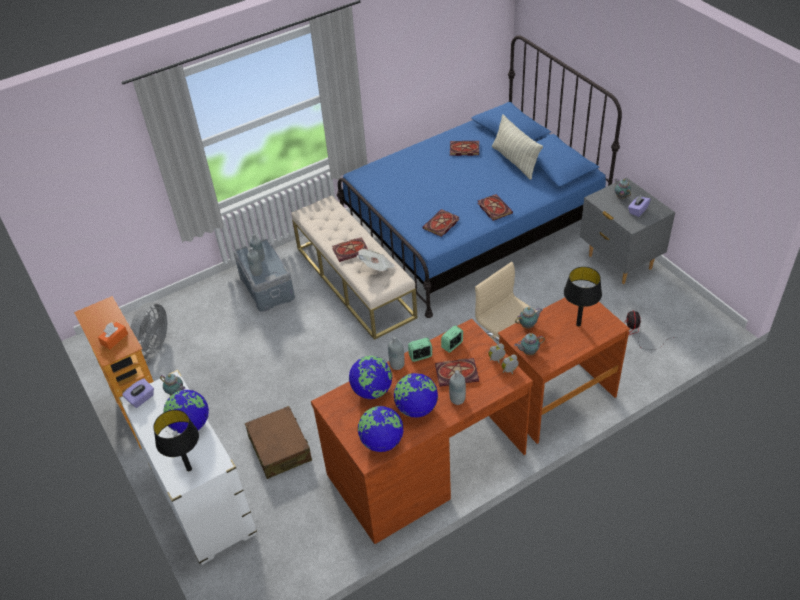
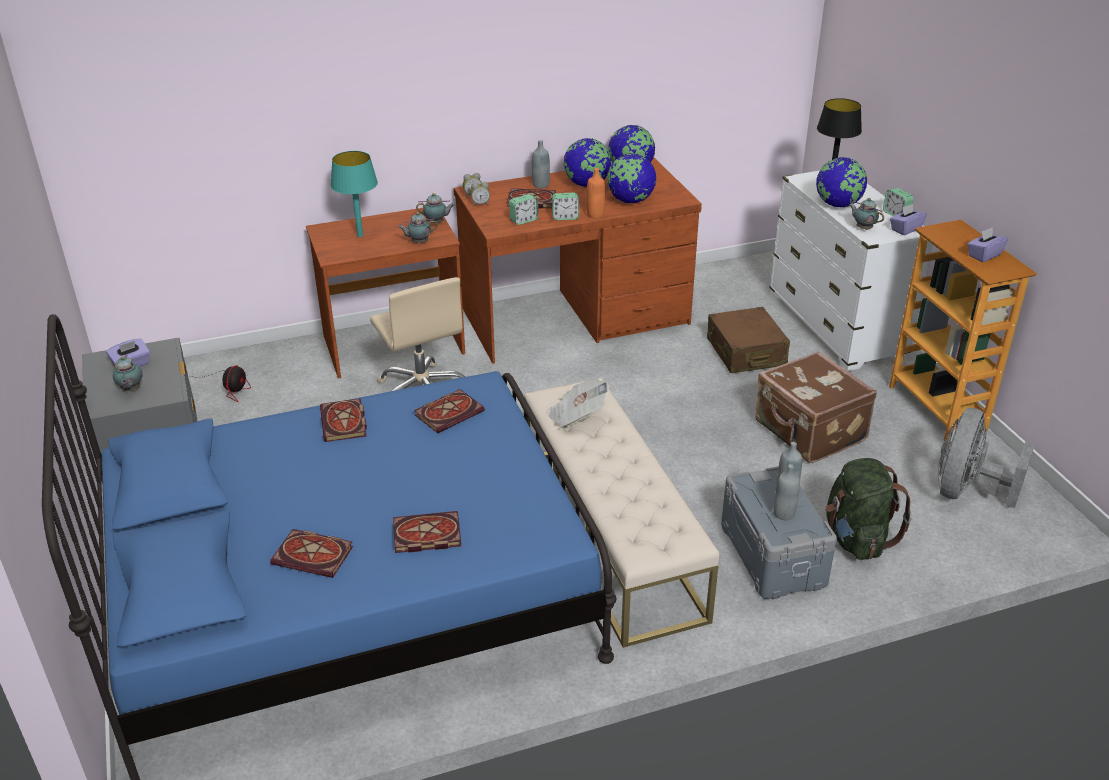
camera: 170 degrees left, 10 degrees down
(102, 324) = (984, 255): none -> purple tissue box
(114, 339) = (958, 239): orange tissue box -> none
(143, 420) = (896, 214): none -> alarm clock
(220, 305) = (856, 538): none -> green backpack
(238, 376) = (808, 432): none -> brown suitcase
(351, 250) = (613, 450): book -> book (425, 535)
(397, 365) = (595, 214): grey bottle -> orange bottle
(515, 161) = (235, 505): pillow -> none
(578, 324) = (360, 235): black table lamp -> turquoise table lamp

